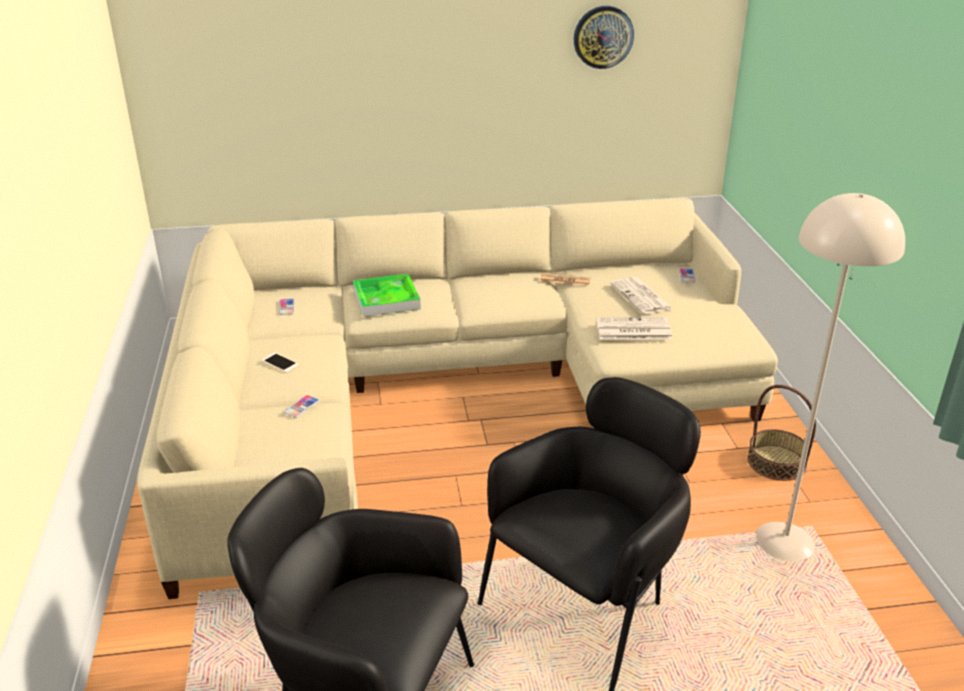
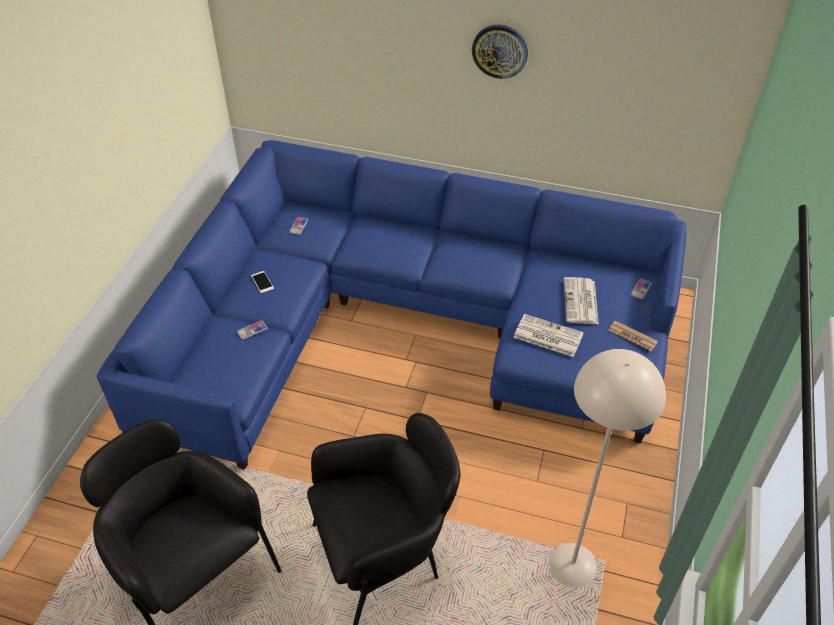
camera: 25 degrees right, 15 degrees up
(386, 299) = (375, 240): tray -> none
(443, 389) = (405, 322): beige sofa -> blue sofa
(565, 280) = (530, 262): newspaper -> newspaper (632, 336)
(603, 37) = (617, 55): wall clock -> wall clock (500, 51)
(776, 462) = (623, 489): basket -> none

